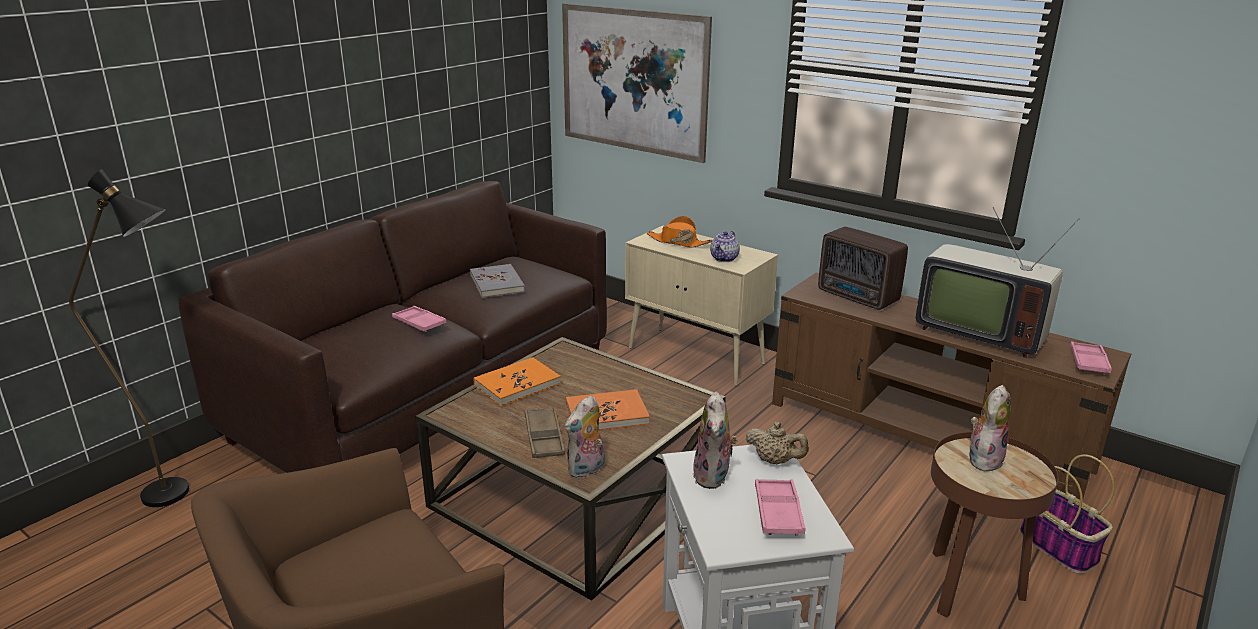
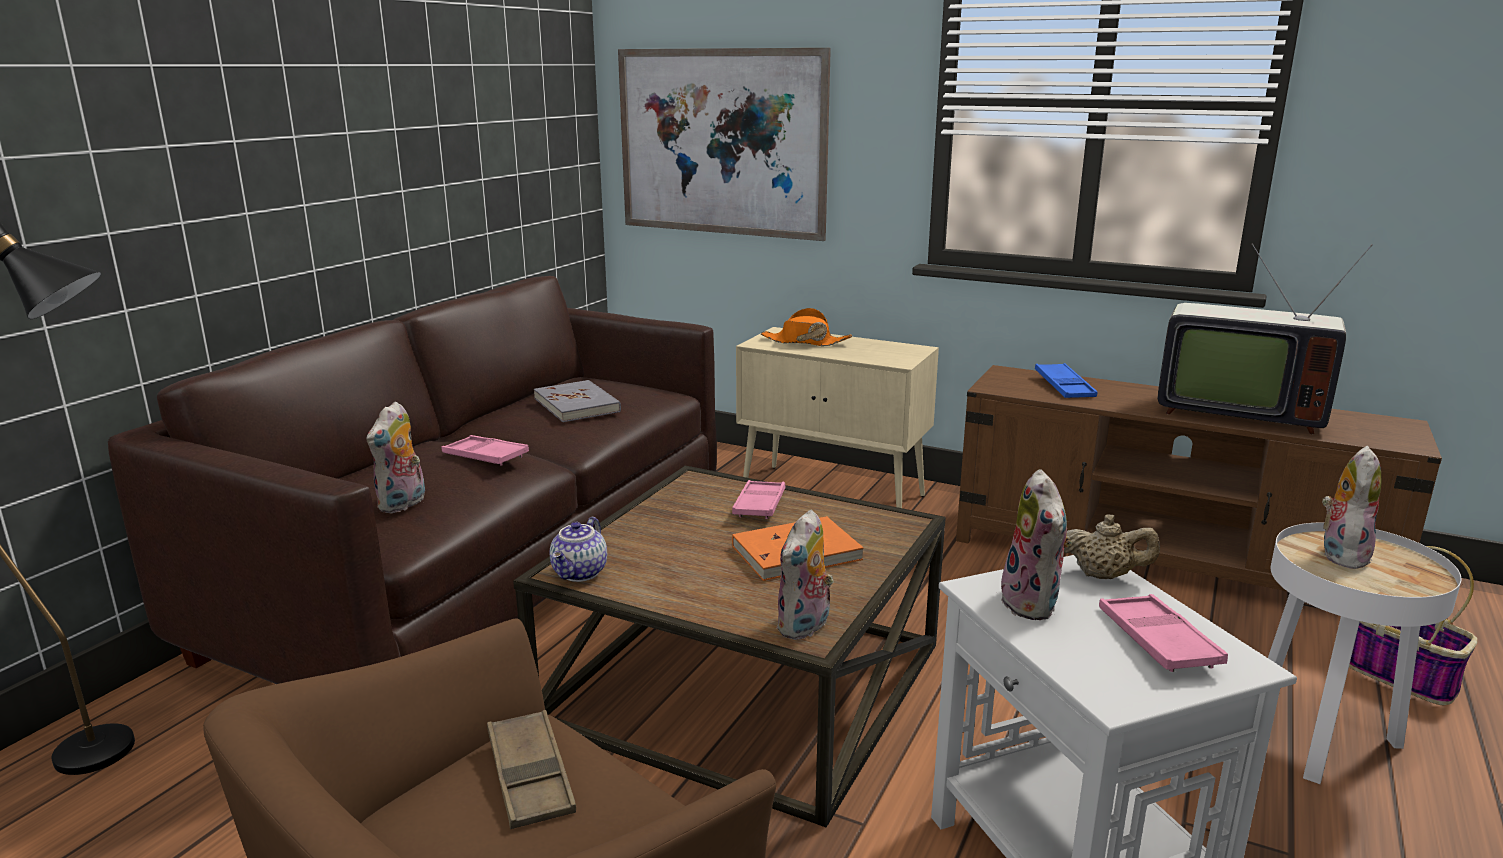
camera: 10 degrees left, 5 degrees down
(356, 355) = (403, 504): none -> plush toy
(517, 384) = (649, 527): orange book -> none
(544, 437) = (721, 590): brown tray -> brown tray (530, 776)
(725, 259) = (875, 355): teapot -> teapot (580, 573)
(858, 297) = (1064, 386): radio -> blue tray
(967, 587) = (1322, 740): brown side table -> white side table
(1088, 362) = (1388, 433): pink tray -> pink tray (759, 505)

